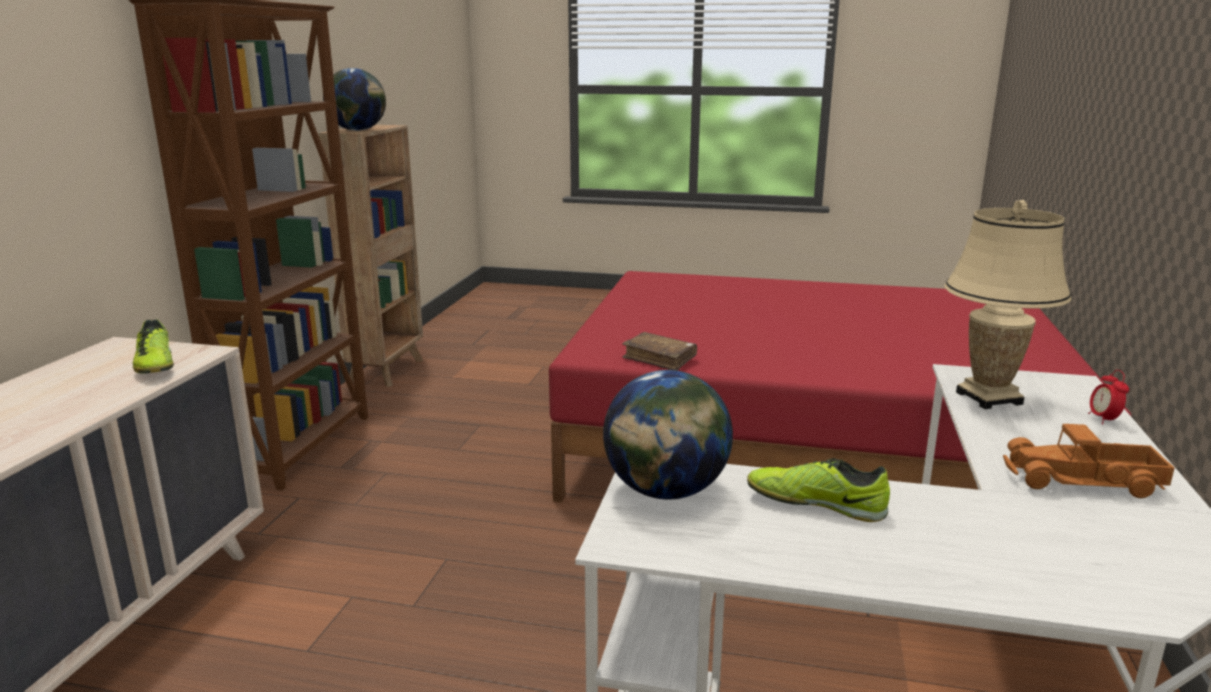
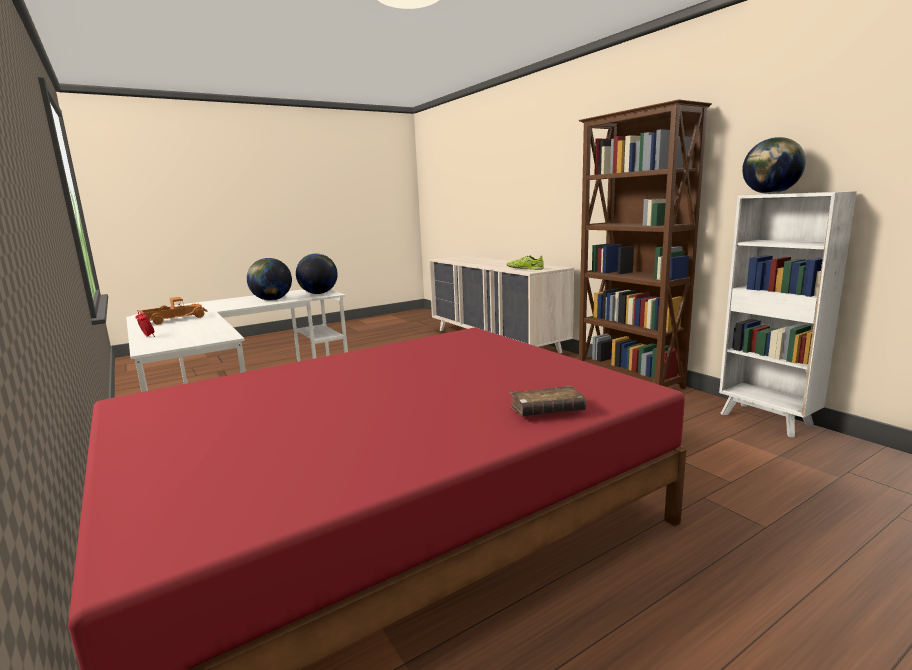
camera: 135 degrees right, 5 degrees down
(387, 370) = (767, 420): brown bookcase -> white bookcase
(659, 359) = (431, 341): brown book -> brown book (546, 411)
(815, 503) = (271, 300): shoe -> globe
(989, 398) = (209, 331): beige table lamp -> none

